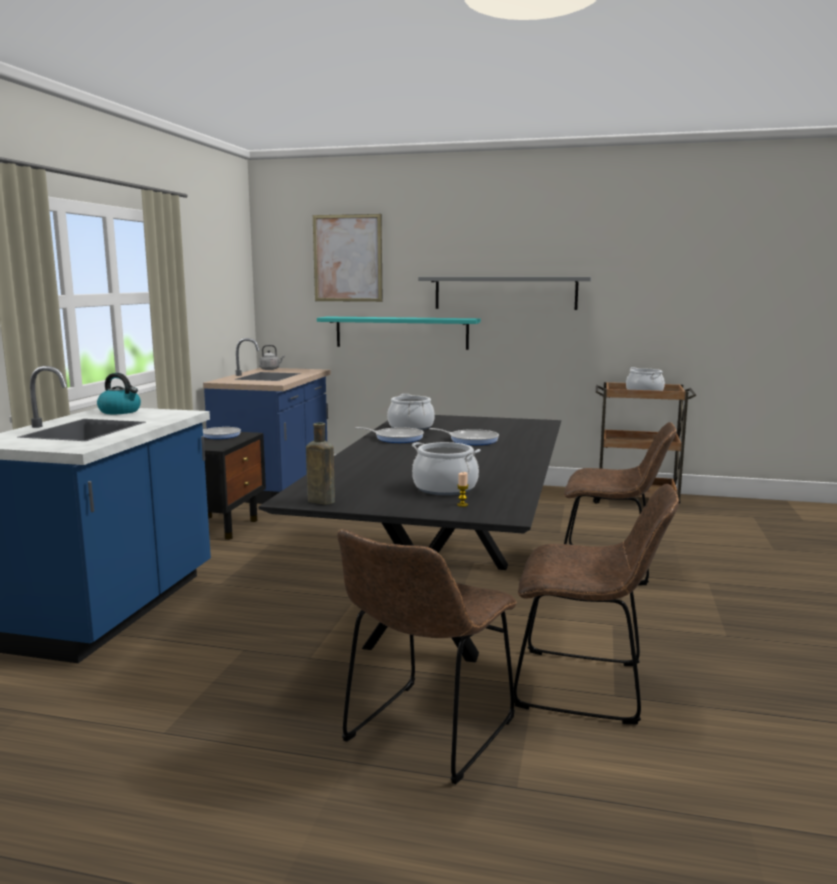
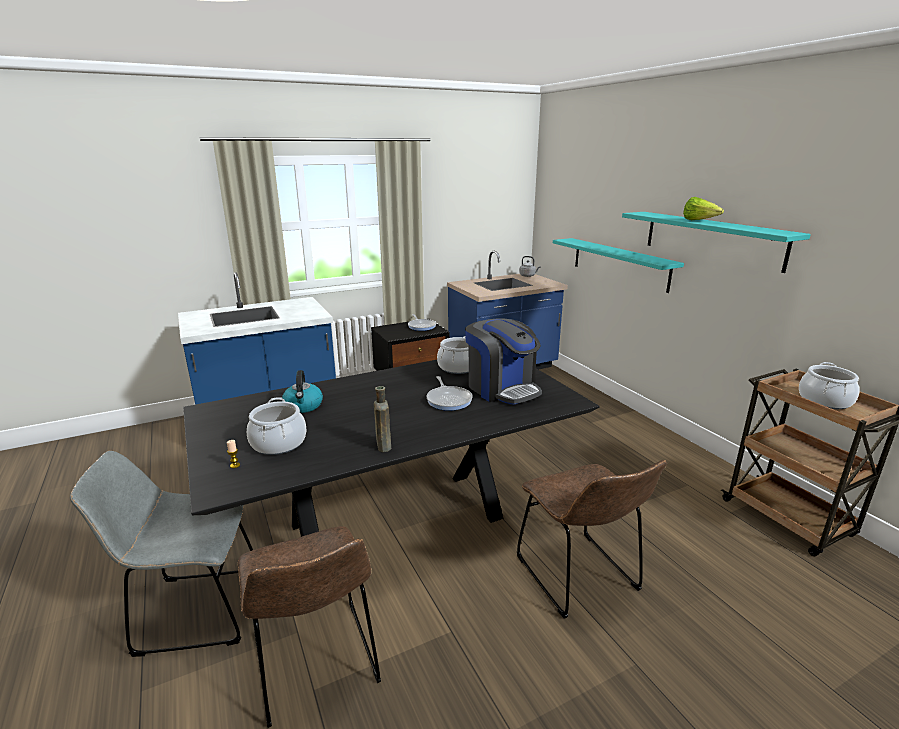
camera: 50 degrees right, 10 degrees up
(120, 411) = (301, 304): kettle -> kettle (303, 406)
(319, 501) = (207, 417): brown bottle -> brown bottle (383, 445)
(347, 258) = (590, 187): picture -> none
(396, 438) = (414, 376): frying pan -> none
(425, 734) = (192, 611): brown chair -> grey chair
(482, 428) = (502, 388): none -> coffee machine
(499, 276) = (699, 221): none -> lettuce
(505, 293) = (711, 239): grey shelf -> turquoise shelf

